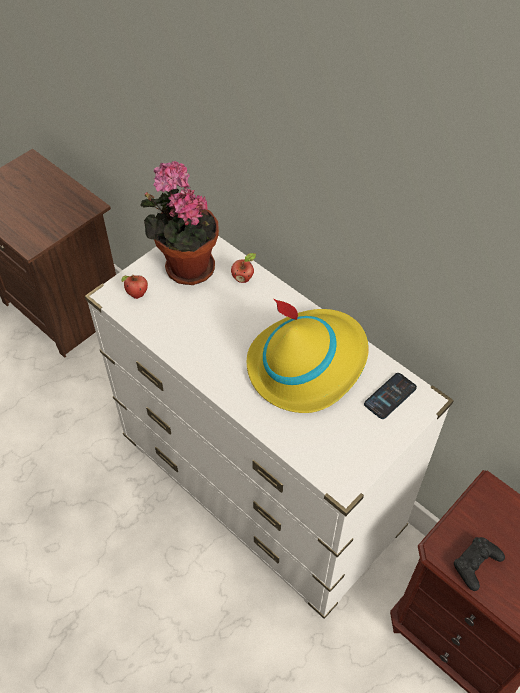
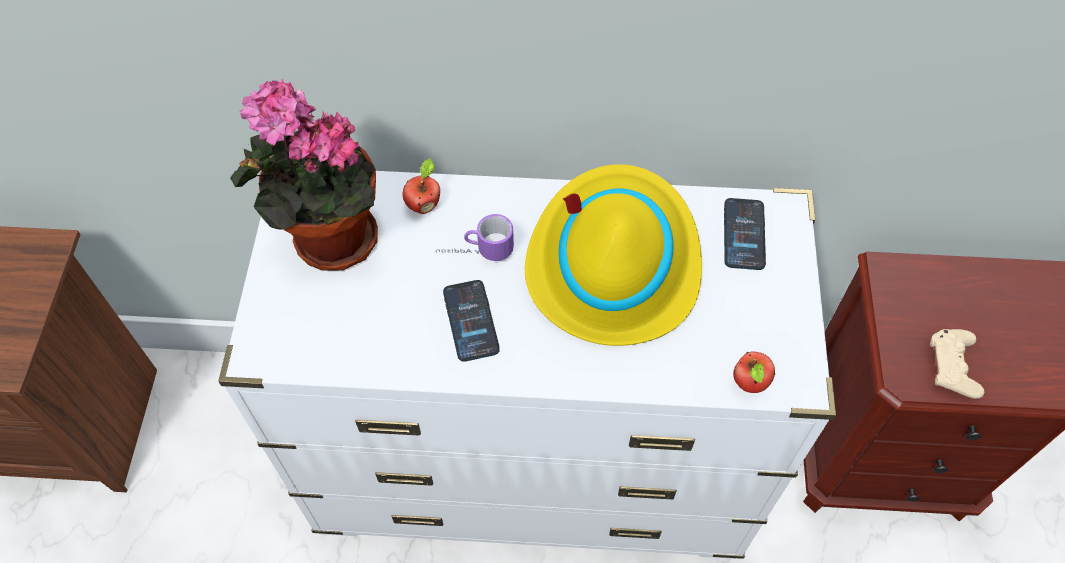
camera: 40 degrees left, 5 degrees up
(137, 295) = (297, 327): apple -> apple (750, 385)
(213, 344) = (471, 321): none -> phone
(245, 315) = (475, 252): none -> mug
(476, 564) = (953, 366): black game controller -> beige game controller

